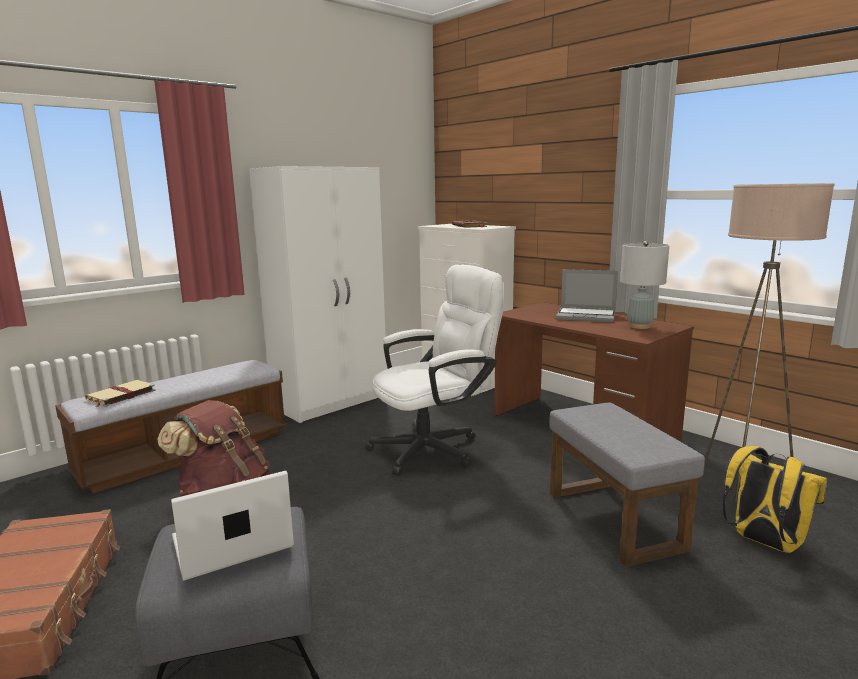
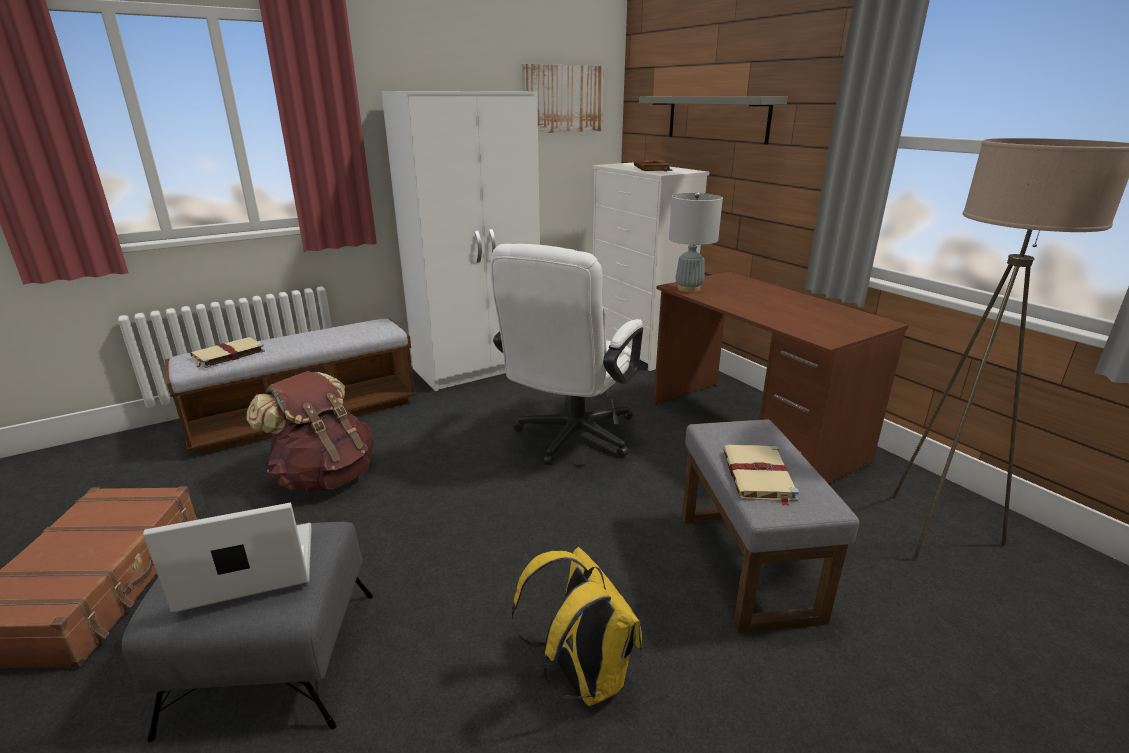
camera: 10 degrees right, 10 degrees up
(389, 175) = (562, 99): none -> picture
(435, 448) = (570, 440): white office chair -> white office chair turned 135 degrees clockwise
(518, 186) = (717, 118): none -> grey shelf
(587, 316) = (773, 298): laptop -> none
(620, 437) = (758, 476): none -> beige book
(639, 326) = (833, 319): grey table lamp -> grey table lamp (688, 289)
(763, 542) = (931, 625): yellow backpack -> yellow backpack (581, 676)

